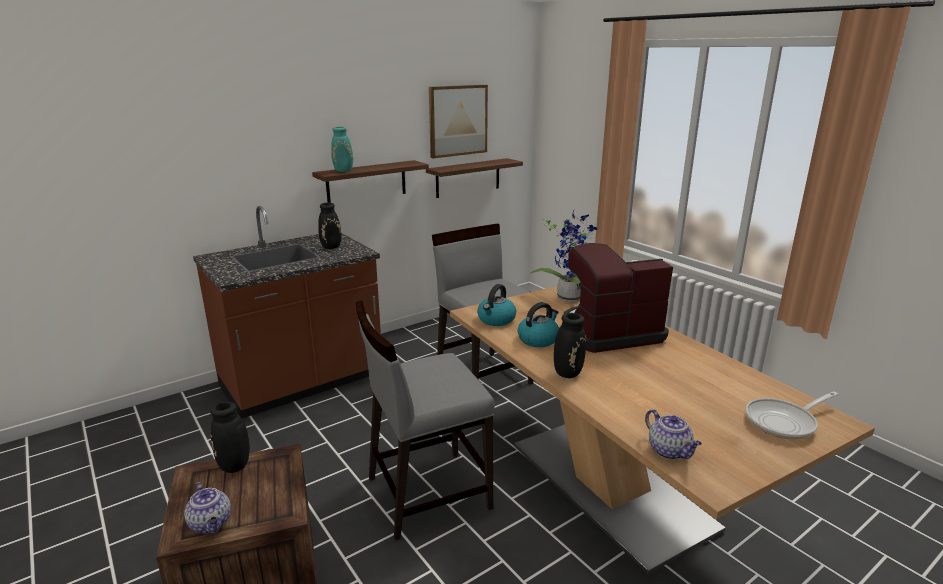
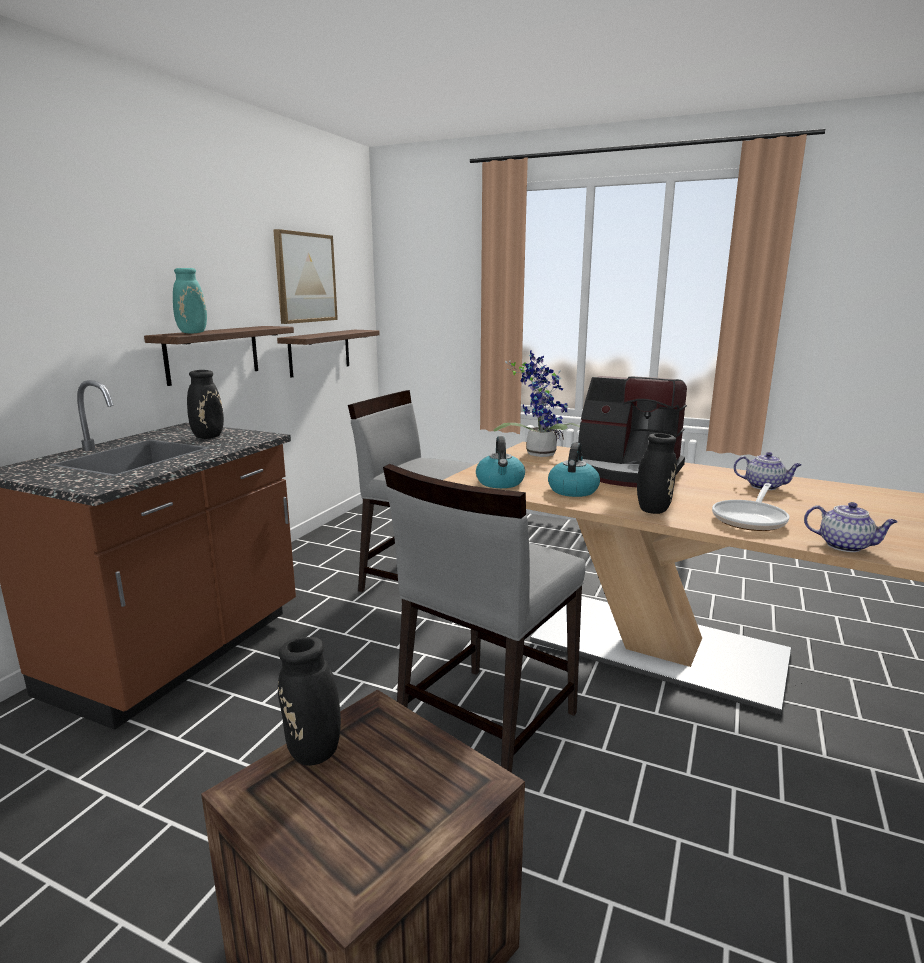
camera: 30 degrees left, 5 degrees down
(211, 524) = (380, 847): teapot -> teapot (764, 486)
(609, 332) = (626, 472): coffee machine -> coffee machine turned 105 degrees counterclockwise
(784, 422) = (874, 504): frying pan -> frying pan (750, 519)

